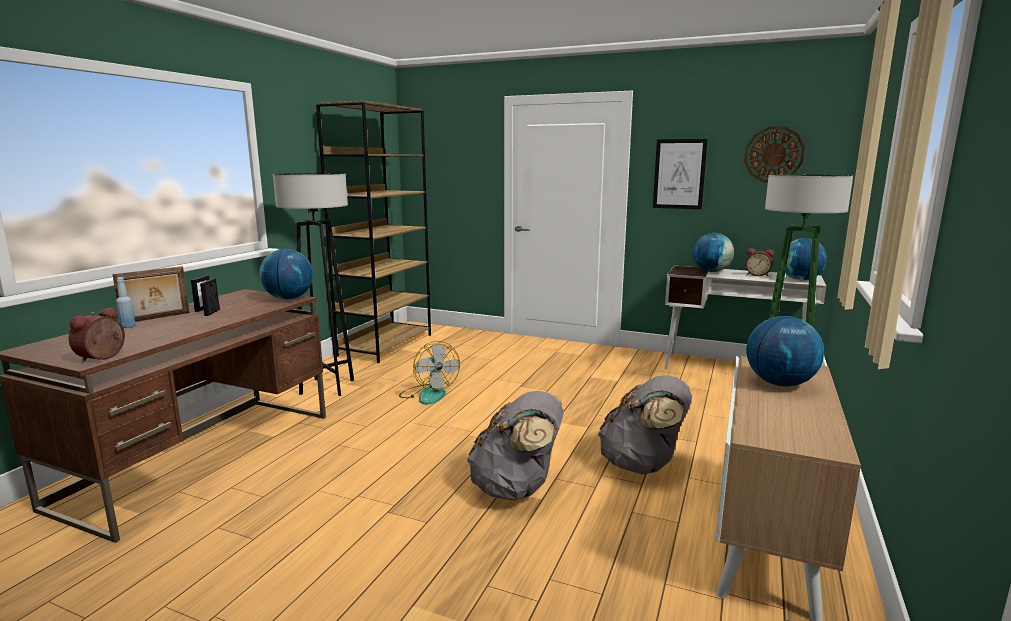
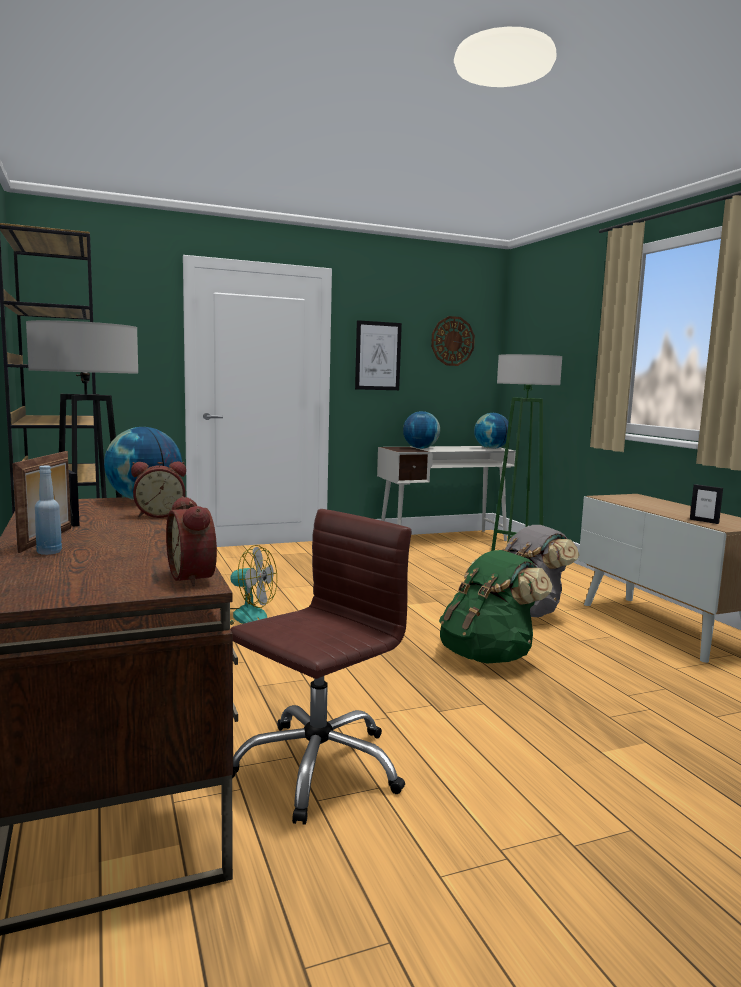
camera: 45 degrees left, 5 degrees down
(212, 312) = (107, 523): picture frame -> picture frame (704, 521)
(257, 509) = (317, 767): none -> brown office chair
(517, 488) = (488, 656): grey backpack -> green backpack
(757, 275) = (457, 448): alarm clock -> alarm clock (159, 515)
(780, 384) = (650, 504): globe -> none

